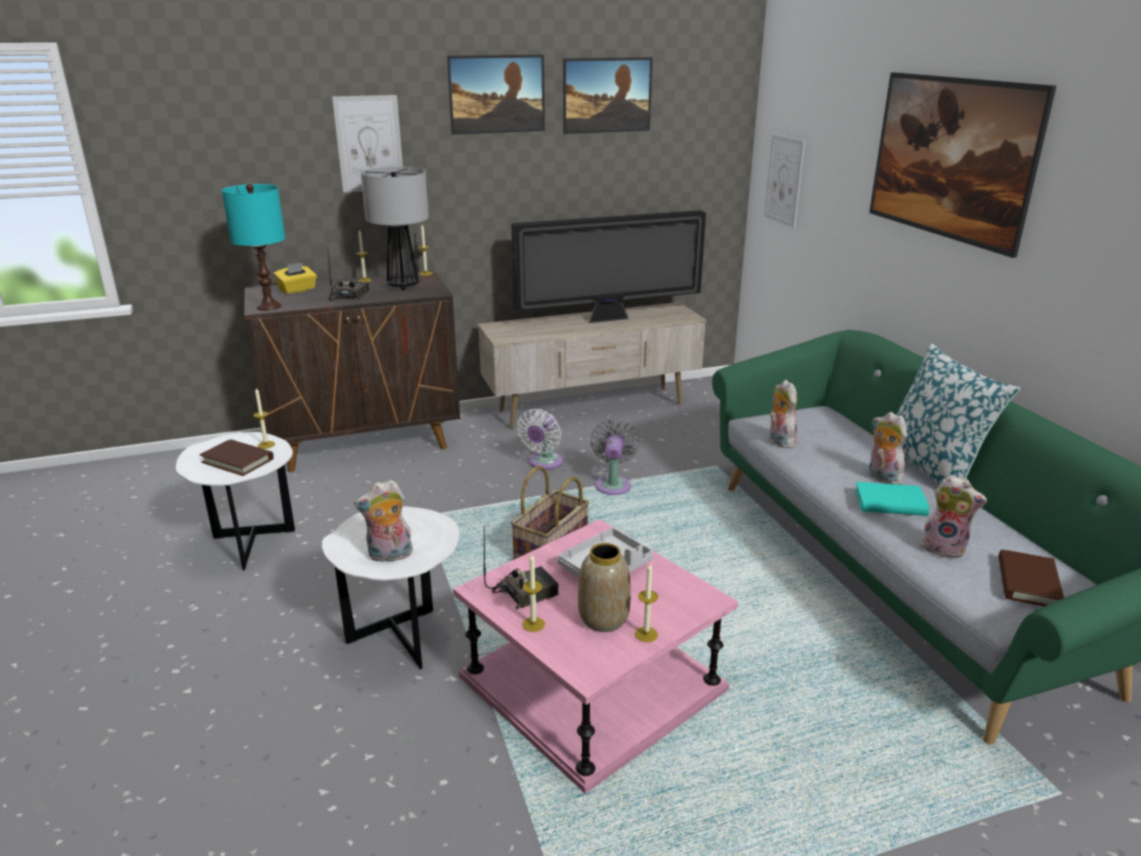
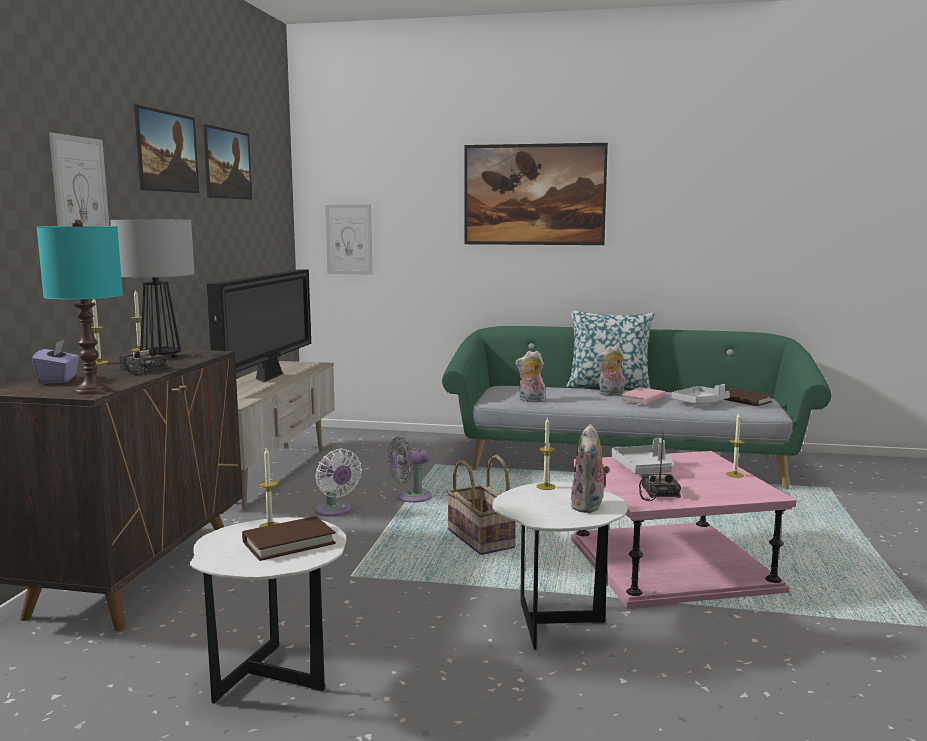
camera: 60 degrees left, 15 degrees down
(297, 290) = (58, 380): yellow tissue box -> purple tissue box
(533, 624) = (702, 497): candle -> candle (546, 486)
(602, 619) = (709, 480): vase -> none
(613, 484) = (411, 497): grey fan -> grey fan turned 60 degrees counterclockwise
(890, 503) = (643, 399): turquoise book -> pink book
(944, 548) = (700, 402): plush toy -> grey tray

